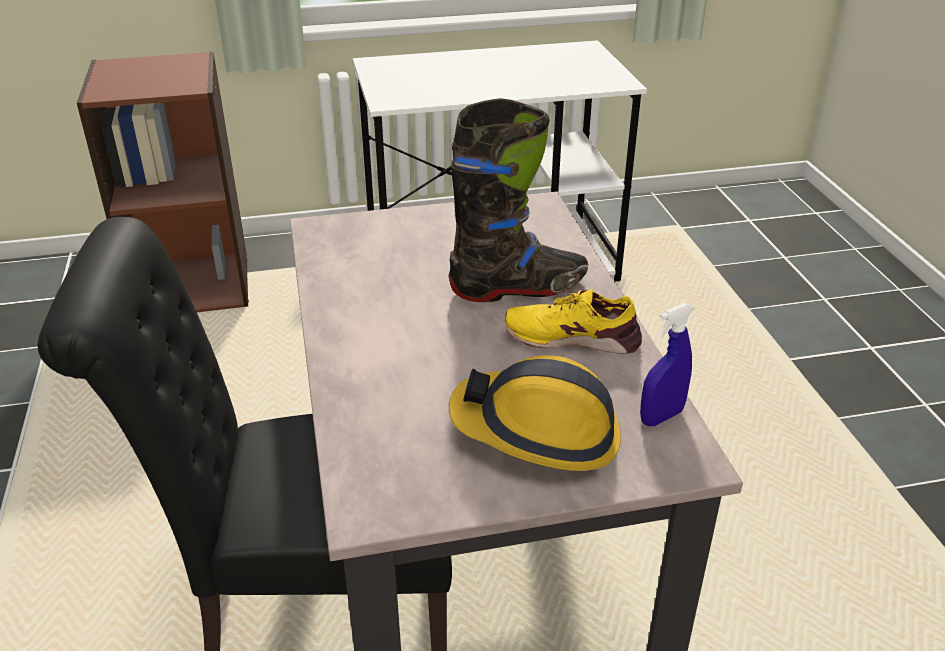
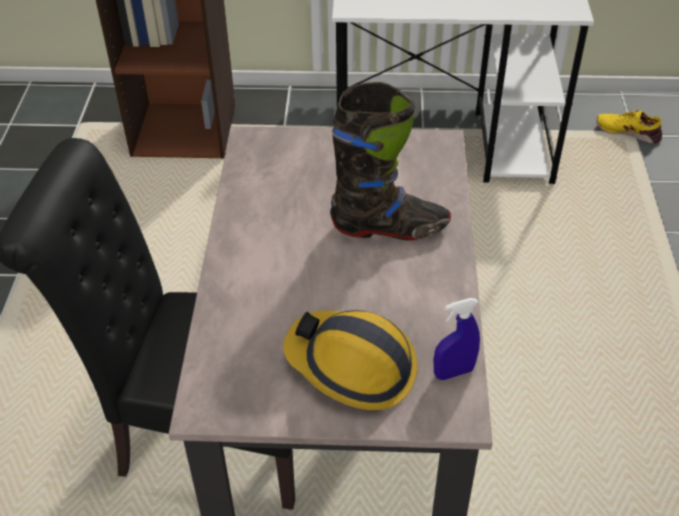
camera: 15 degrees right, 10 degrees up
(572, 337) = (414, 284): yellow shoe -> yellow shoe (628, 132)

